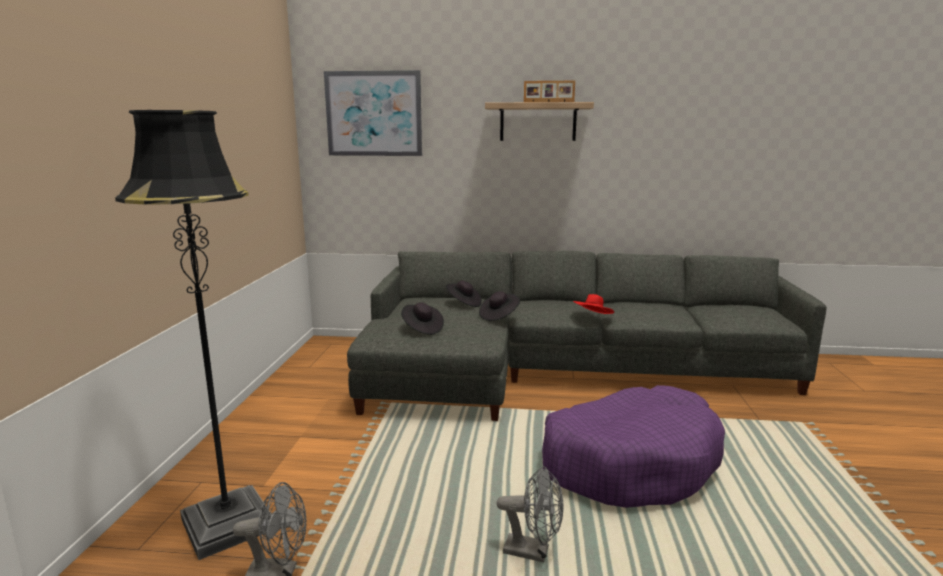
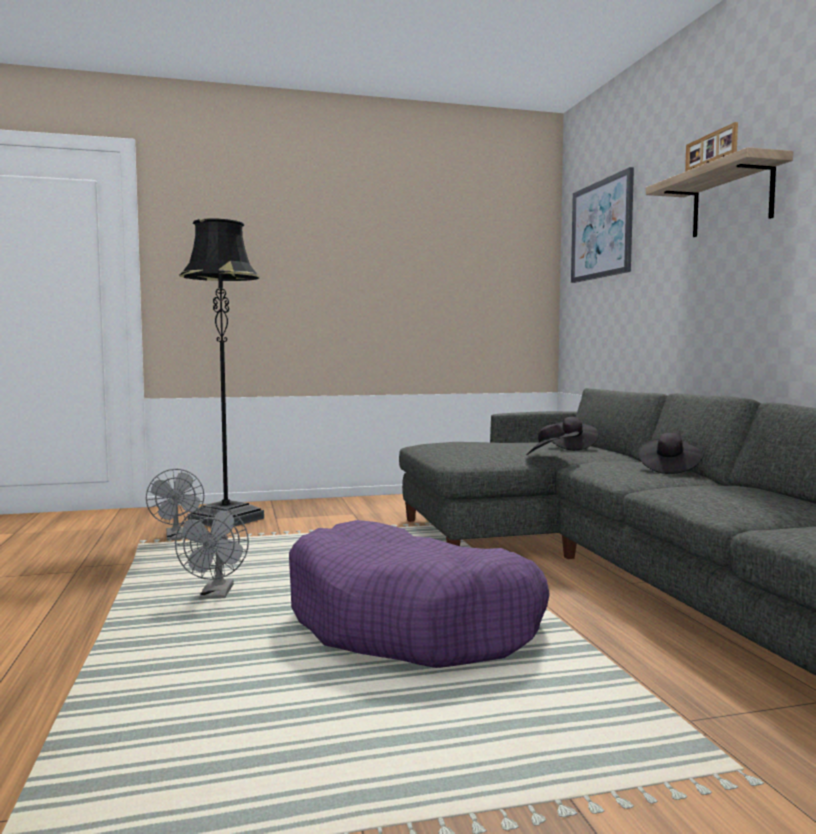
camera: 70 degrees right, 10 degrees down
(422, 329) = (462, 446): black hat -> black hat (669, 469)
(593, 317) = (631, 480): red hat -> none

